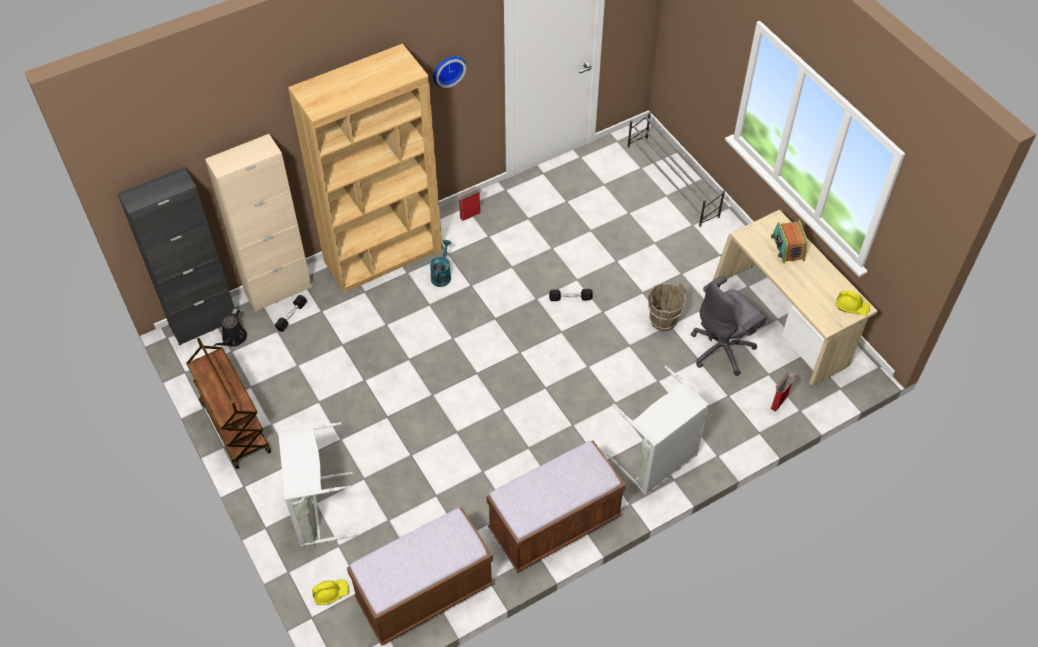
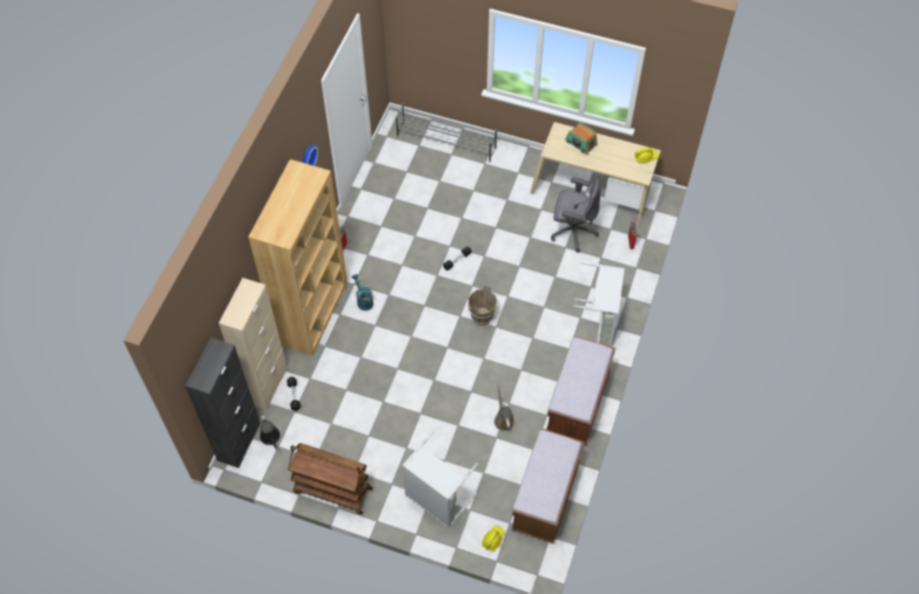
camera: 40 degrees left, 5 degrees up
(461, 483) = (503, 419): none -> brown watering can
(663, 321) = (524, 237): brown bucket -> brown bucket (482, 317)
(722, 349) = (573, 231): grey office chair -> grey office chair turned 90 degrees counterclockwise

